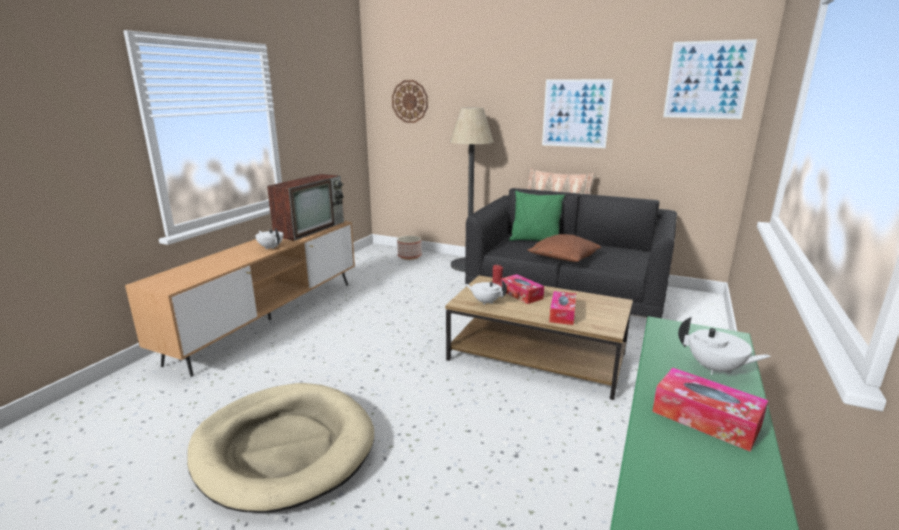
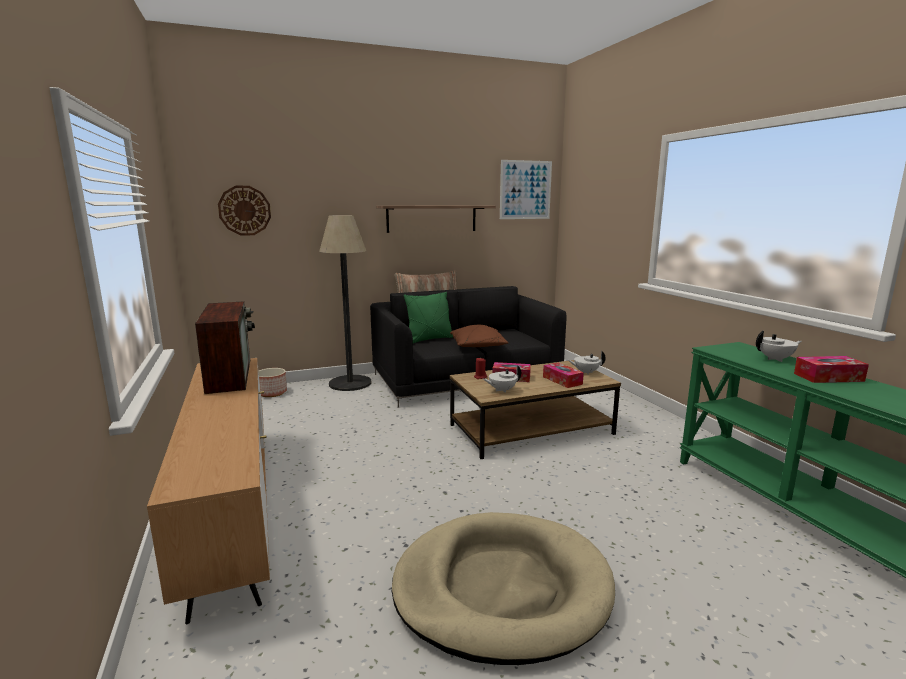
camera: 45 degrees left, 5 degrees down
(271, 247) = (237, 403): white teapot -> white teapot (585, 372)
(575, 113) = (432, 218): picture -> shelf

